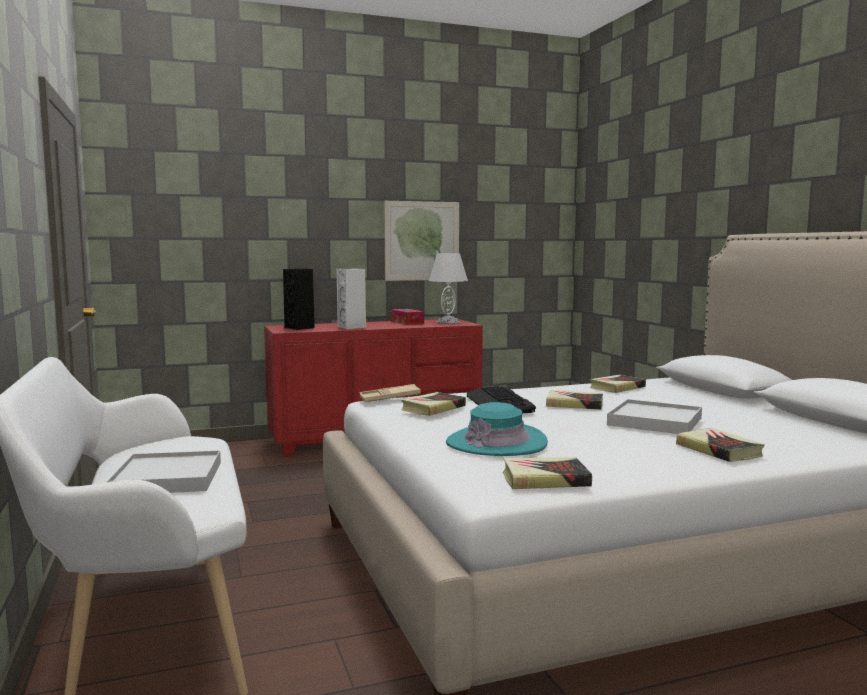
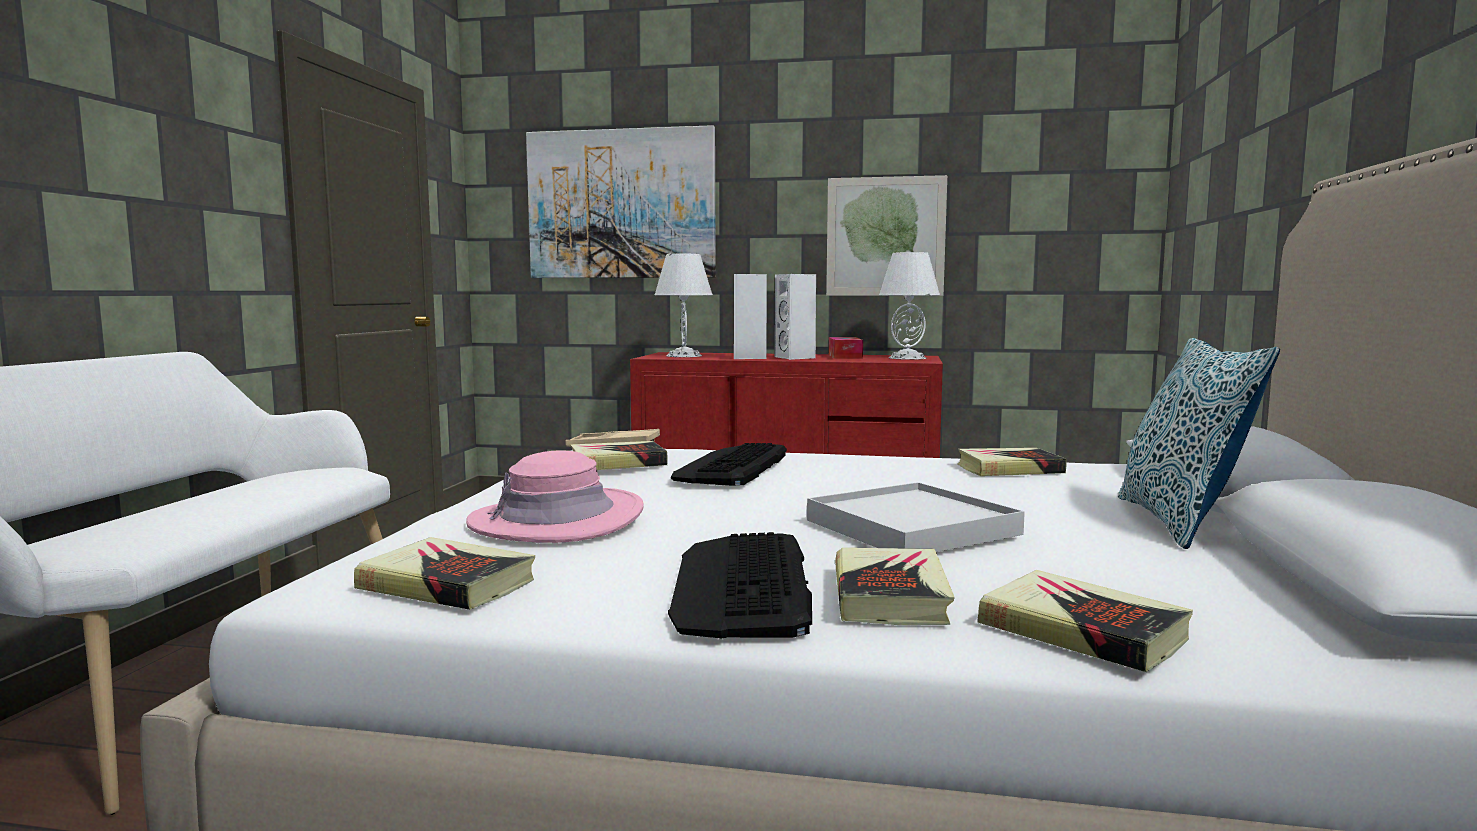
camera: 30 degrees right, 0 degrees up
(168, 478) = (195, 507): white tray -> none
(230, 213) = (621, 204): none -> picture
(300, 328) = (684, 356): black speaker -> white table lamp
(381, 325) = (795, 358): none -> white speaker
(496, 443) = (557, 520): turquoise hat -> pink hat
(574, 404) = (850, 484): book -> book (1082, 631)
(660, 456) = (743, 586): none -> keyboard
(735, 404) = (1179, 522): none -> pillow

